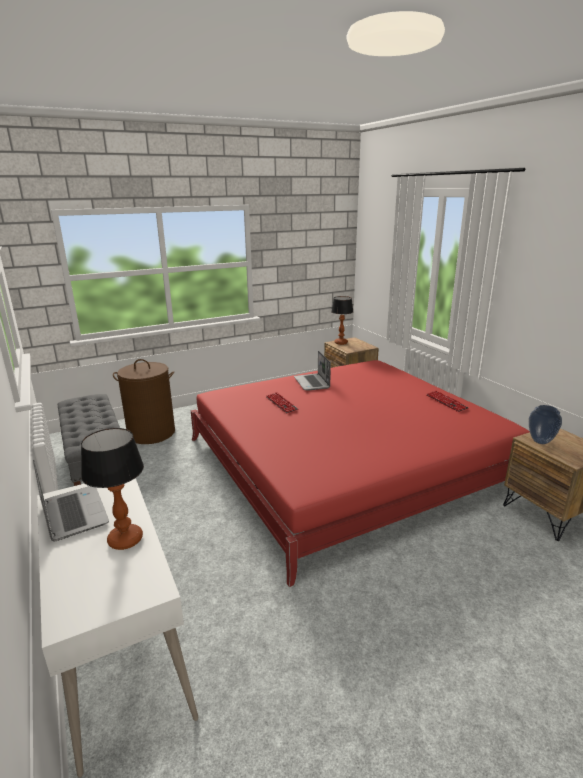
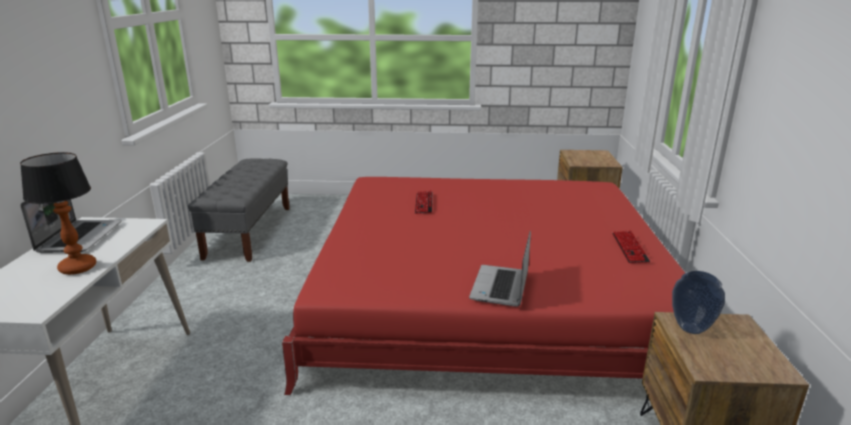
camera: 30 degrees right, 0 degrees up
(151, 433) = (326, 213): brown laundry basket -> none
(312, 383) = (488, 190): laptop -> laptop (501, 287)
(341, 343) = (579, 153): table lamp -> none

